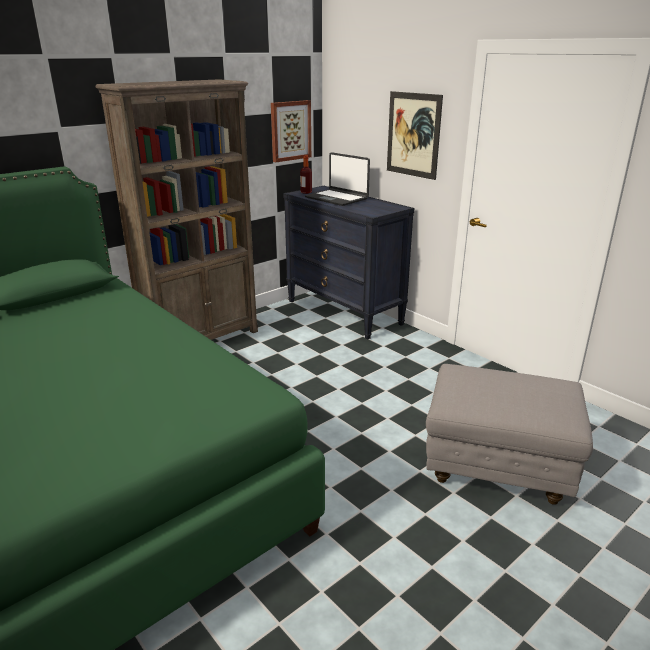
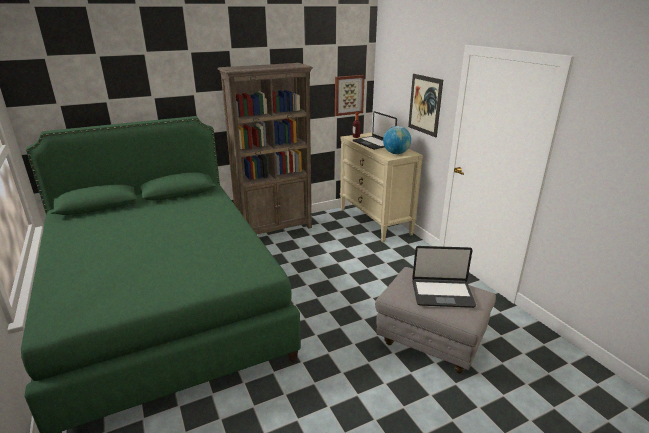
camera: 15 degrees right, 0 degrees up
(344, 312) = (375, 221): black dresser -> beige dresser
(377, 208) = (396, 153): none -> globe
(517, 393) = (442, 293): none -> laptop

